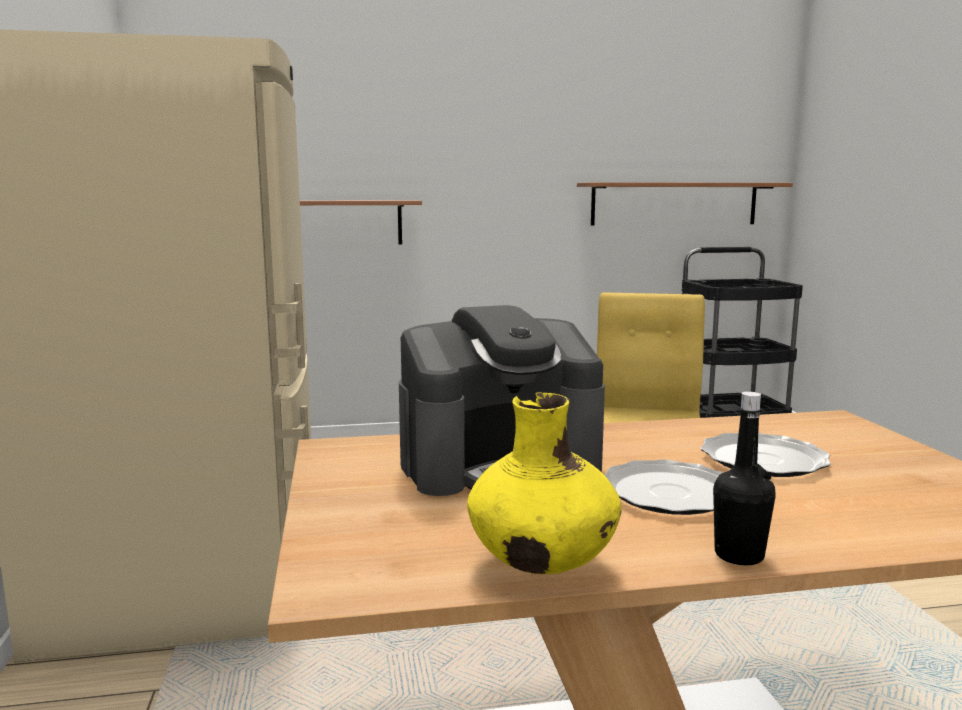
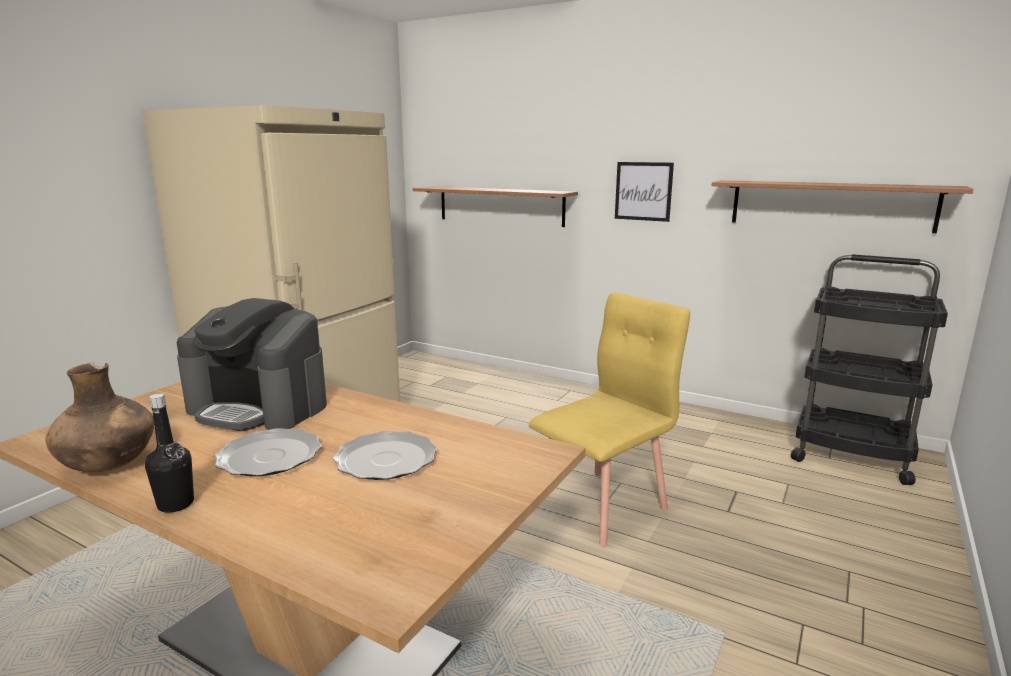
camera: 40 degrees right, 5 degrees up
(496, 197) = (643, 191): none -> picture
(543, 564) = (110, 466): yellow vase -> brown vase

